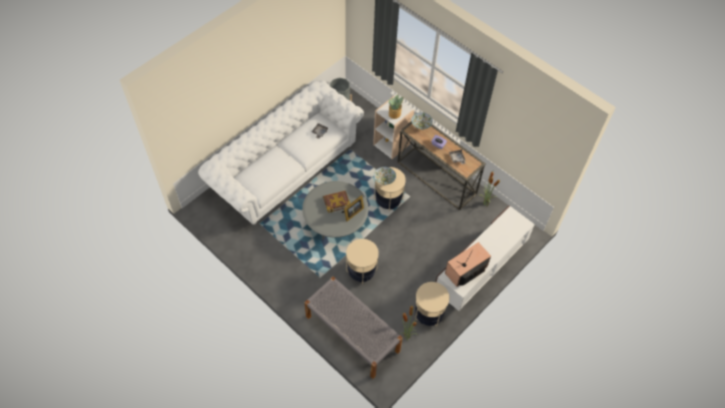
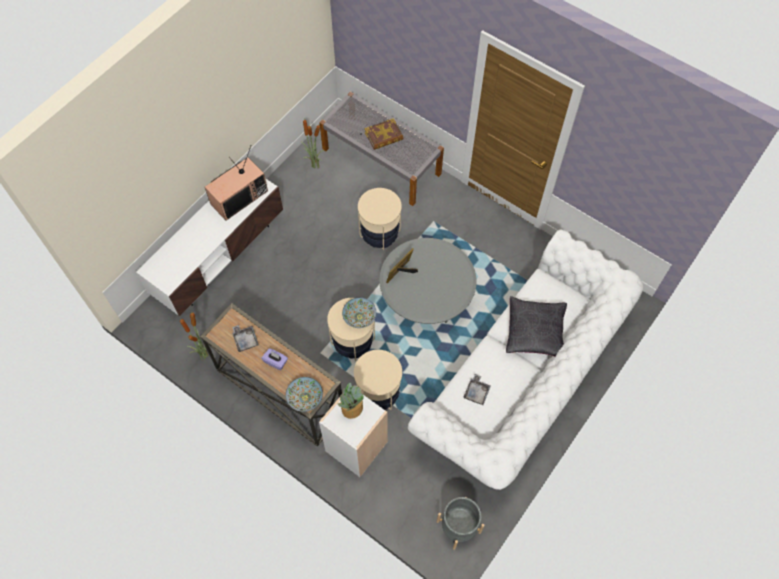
camera: 175 degrees right, 5 degrees up
(275, 160) = (535, 332): none -> black pillow
(336, 202) = (427, 287): book -> book (384, 136)
(428, 314) = (289, 193): beige side table -> beige side table (378, 394)

